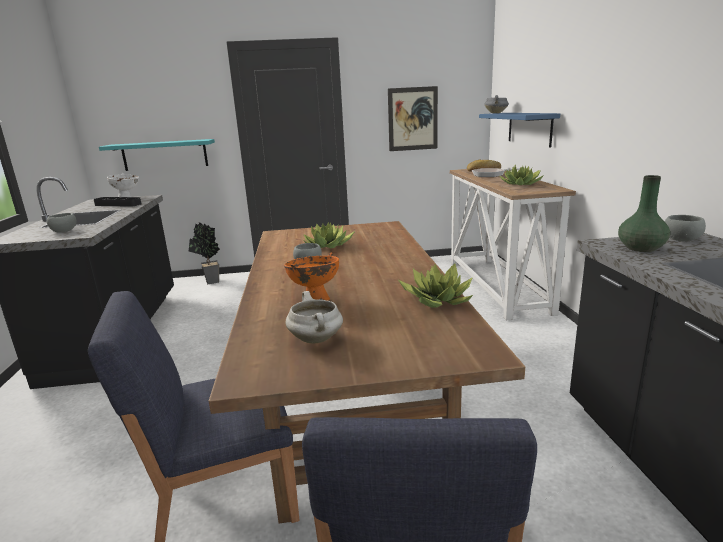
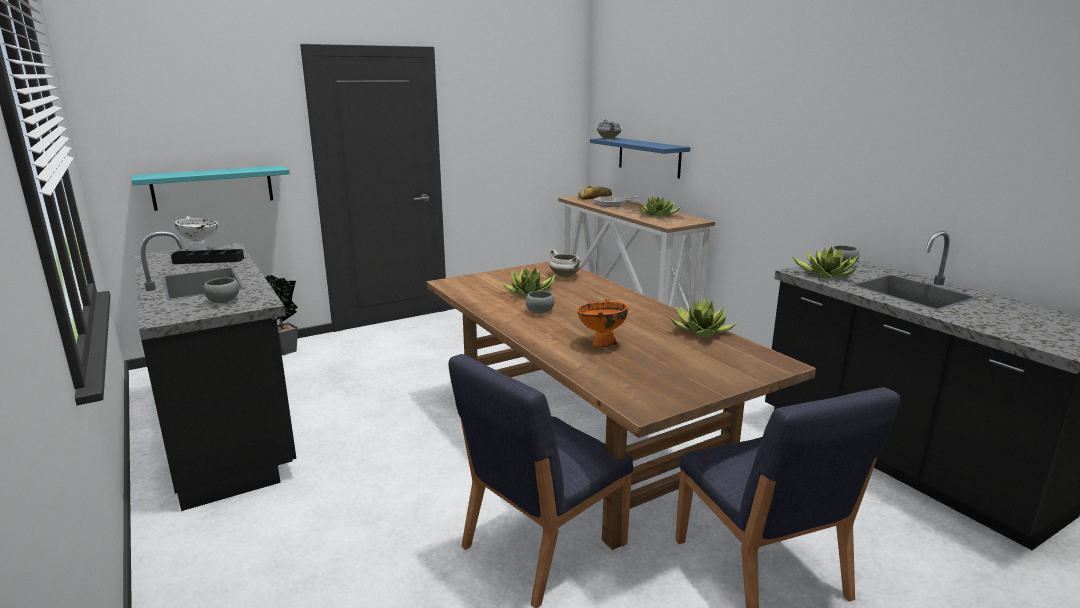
camera: 25 degrees left, 0 degrees up
(317, 340) = (653, 373): white cooking pot -> white cooking pot (565, 276)
(413, 119) = (513, 140): picture -> none
(640, 248) = (825, 274): green vase -> potted plant

